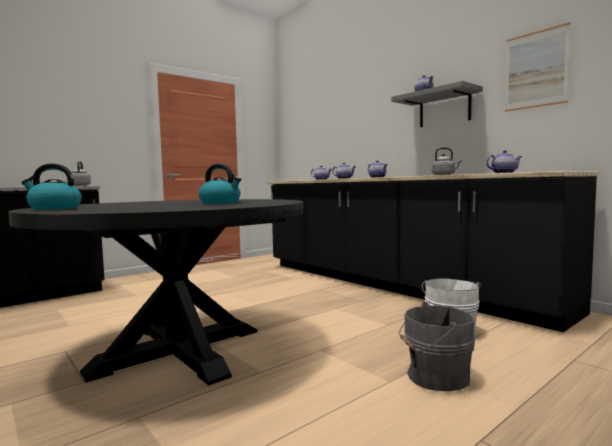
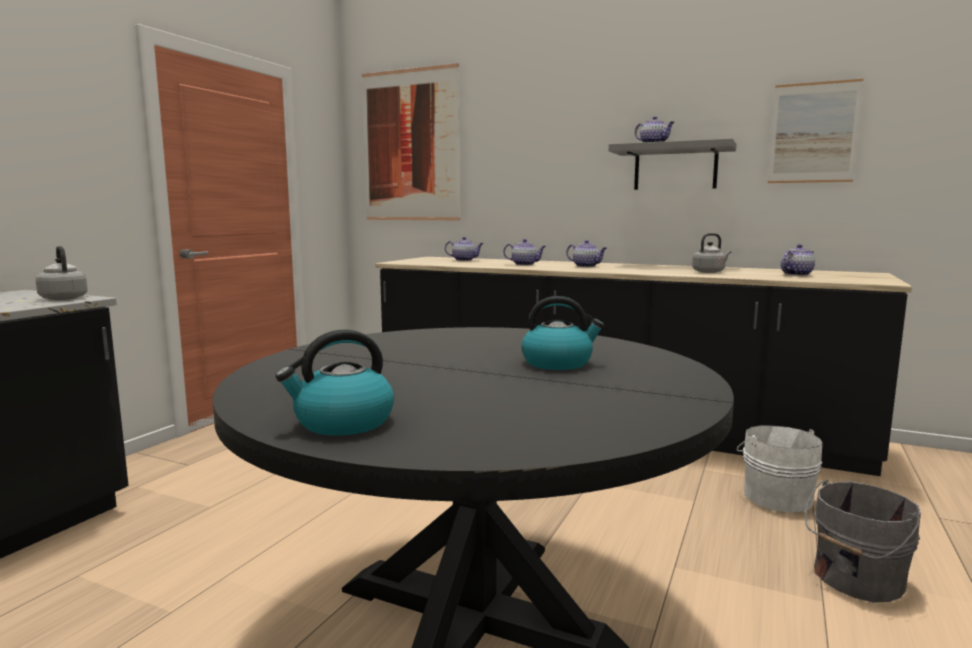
camera: 25 degrees left, 5 degrees up
(306, 115) = (411, 145): none -> picture

